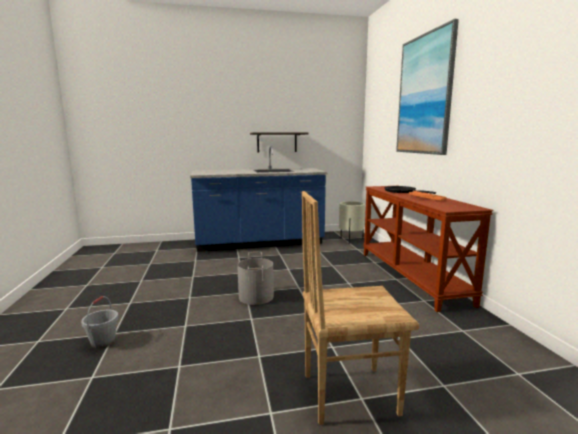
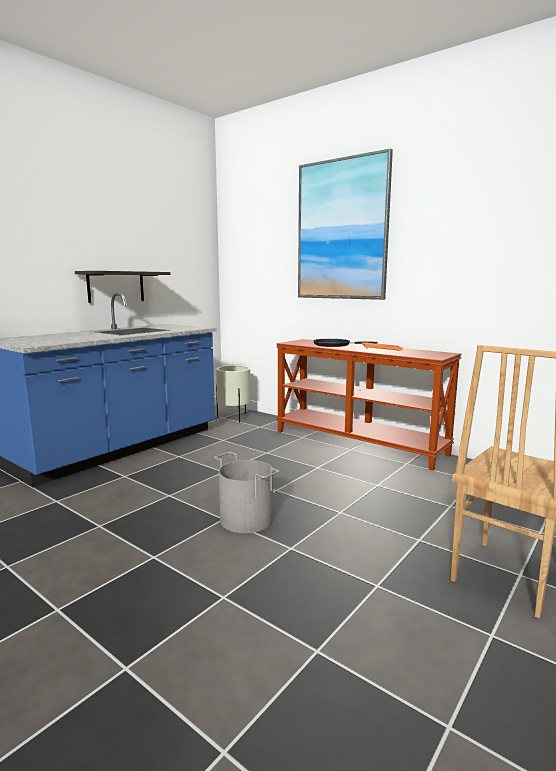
camera: 40 degrees left, 0 degrees up
(103, 342) = (132, 692): grey bucket -> none

